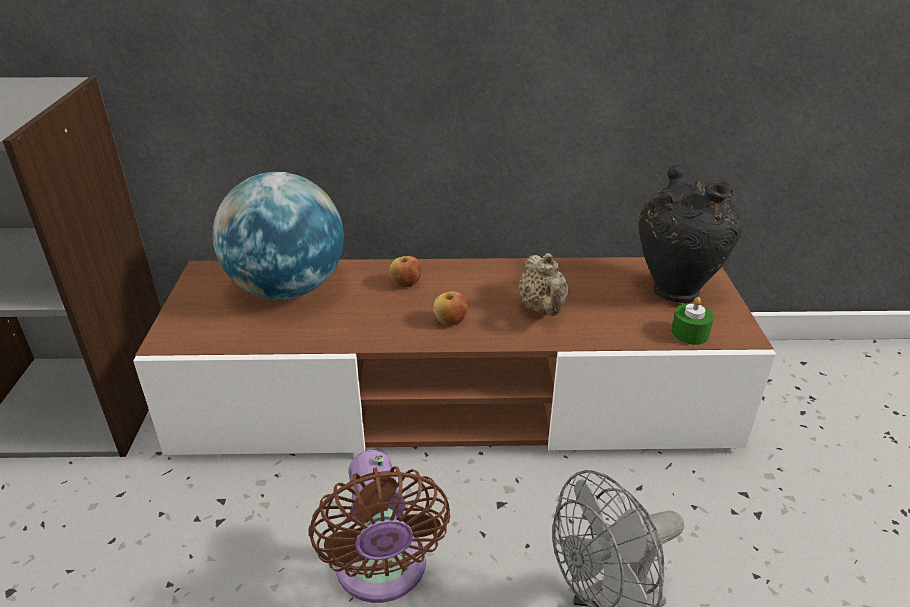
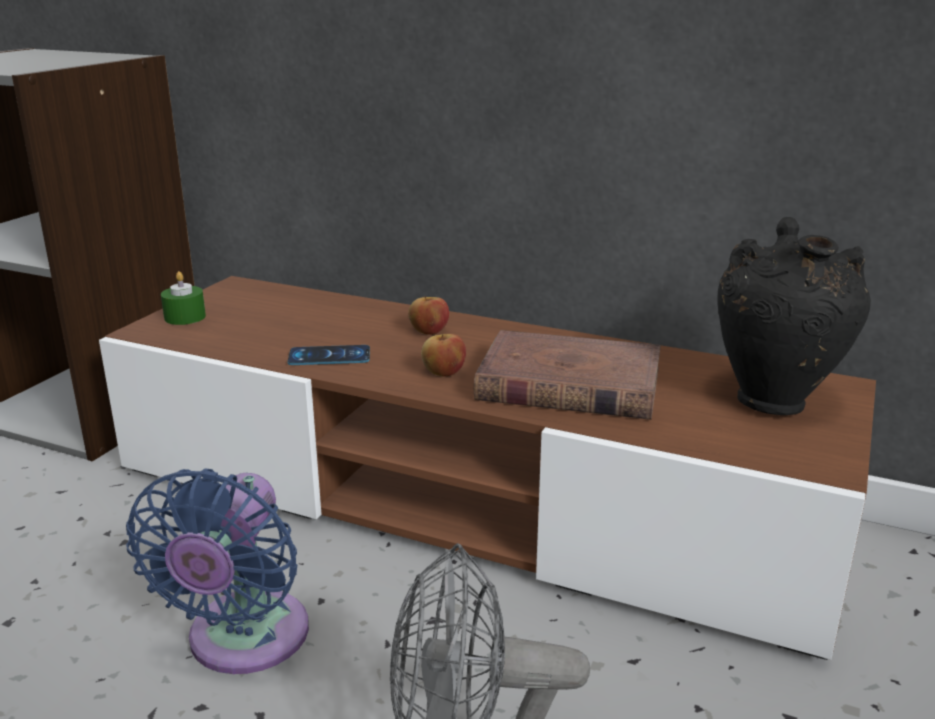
camera: 25 degrees right, 10 degrees down
(287, 289) = (299, 313): globe -> none
(352, 327) = (329, 356): none -> phone
(382, 571) = (243, 642): brown fan -> blue fan
(542, 309) = (567, 384): beige teapot -> brown book
(689, 333) = (748, 448): green candle -> green candle (185, 317)

